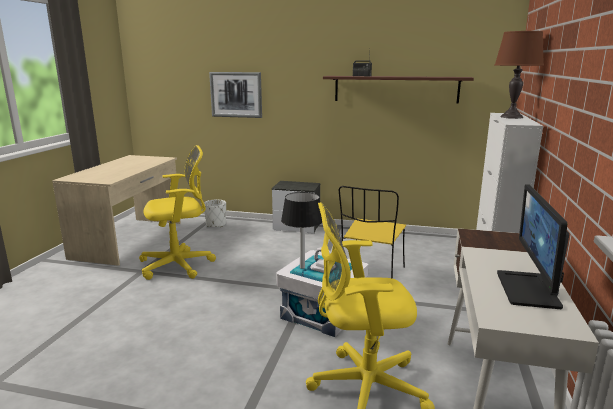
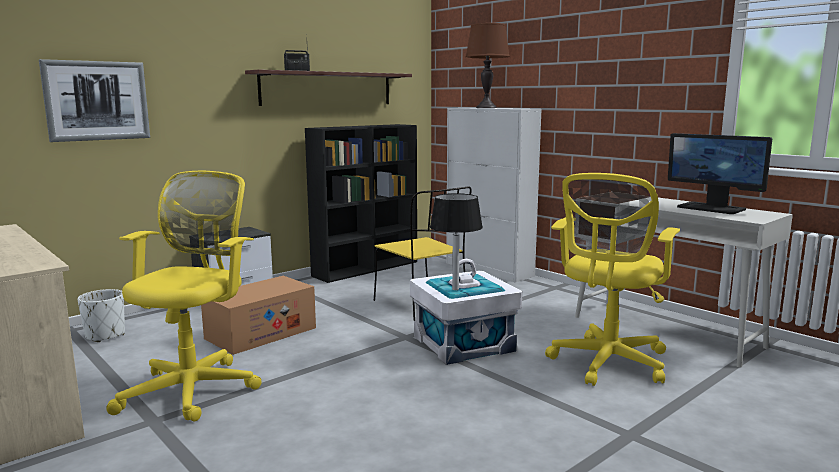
camera: 55 degrees left, 5 degrees down
(260, 251) = (261, 333): none -> cardboard box
(407, 236) = (367, 268): none -> black bookcase

